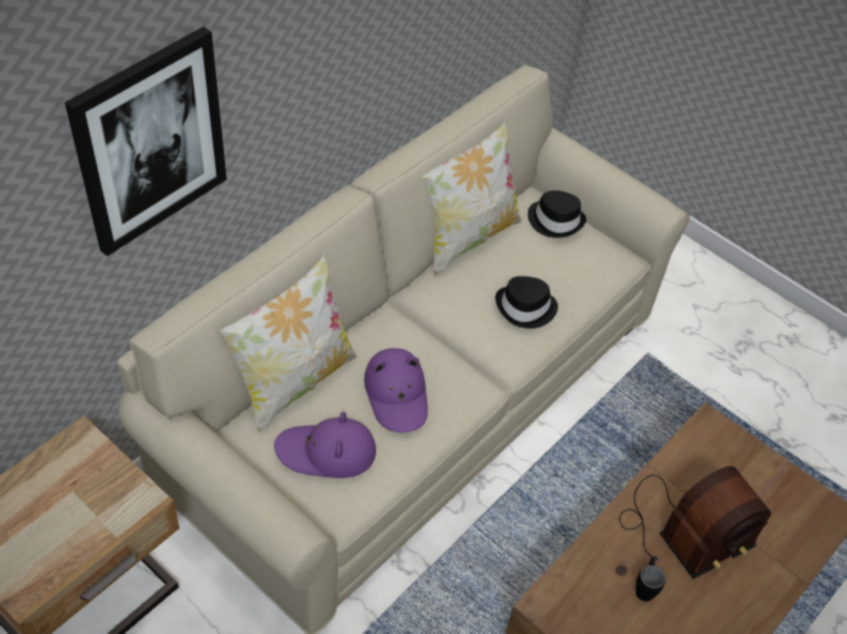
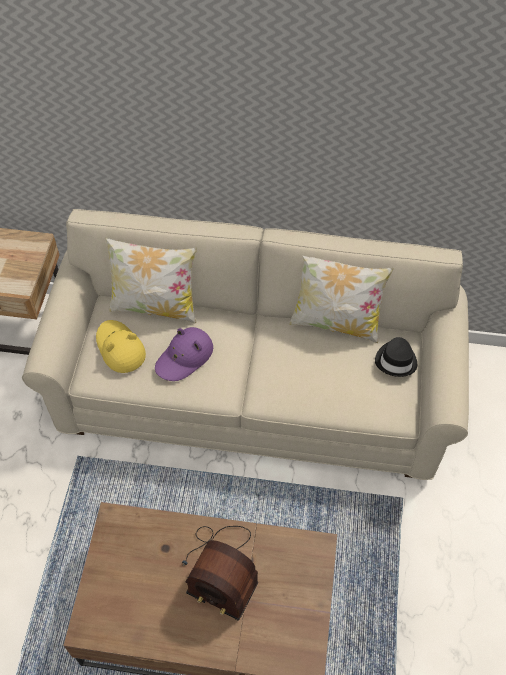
camera: 60 degrees right, 5 degrees up
(150, 142) = (112, 108): picture -> none
(327, 452) = (120, 348): purple hat -> yellow hat
(526, 308) = (306, 384): black hat -> none
(645, 587) = (162, 568): black mug -> none

